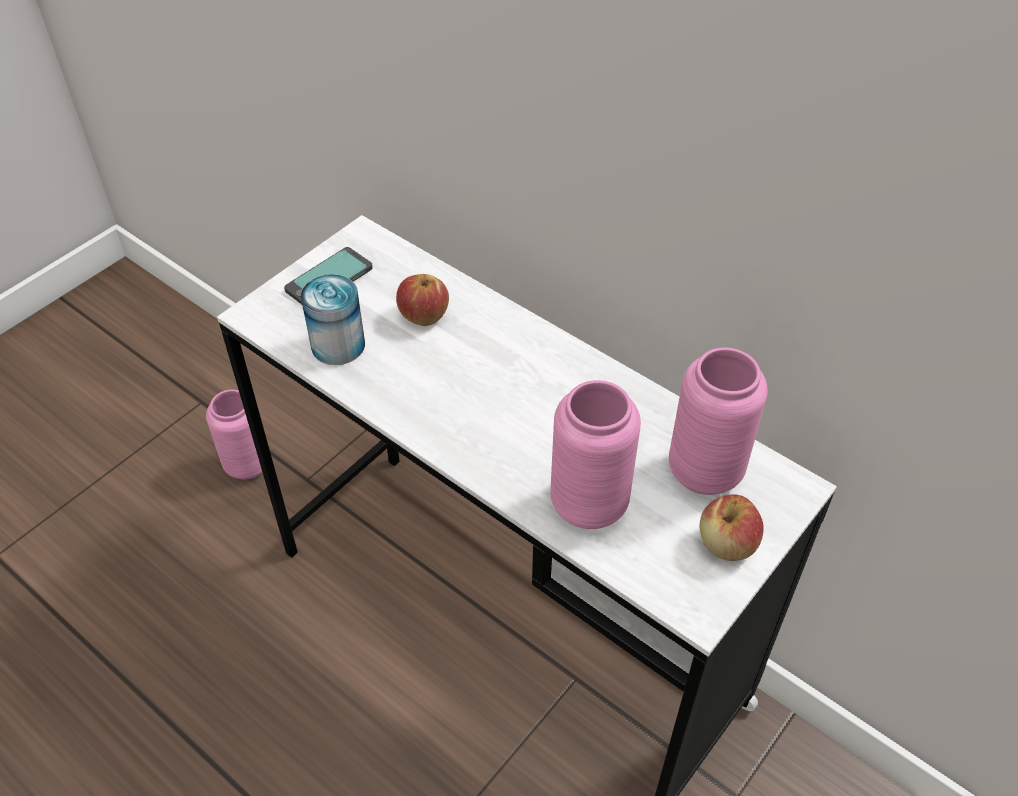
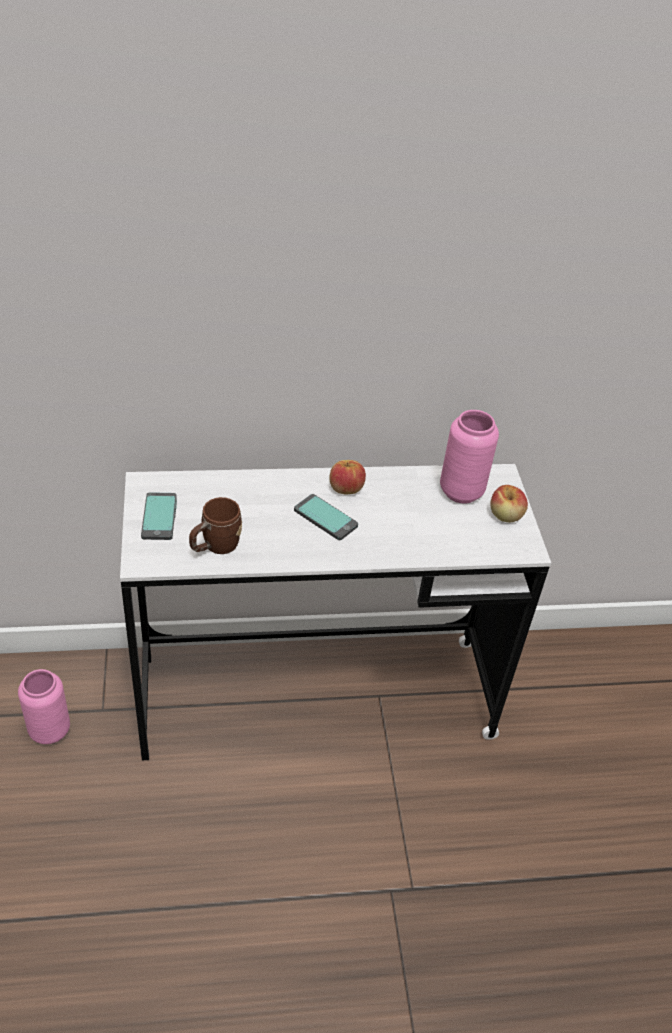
camera: 50 degrees left, 5 degrees down
(338, 345) = (215, 547): can -> brown mug
(423, 315) = (239, 503): apple -> apple (345, 488)
(493, 391) = (326, 518): none -> phone
(589, 505) = (434, 538): pink vase -> none

